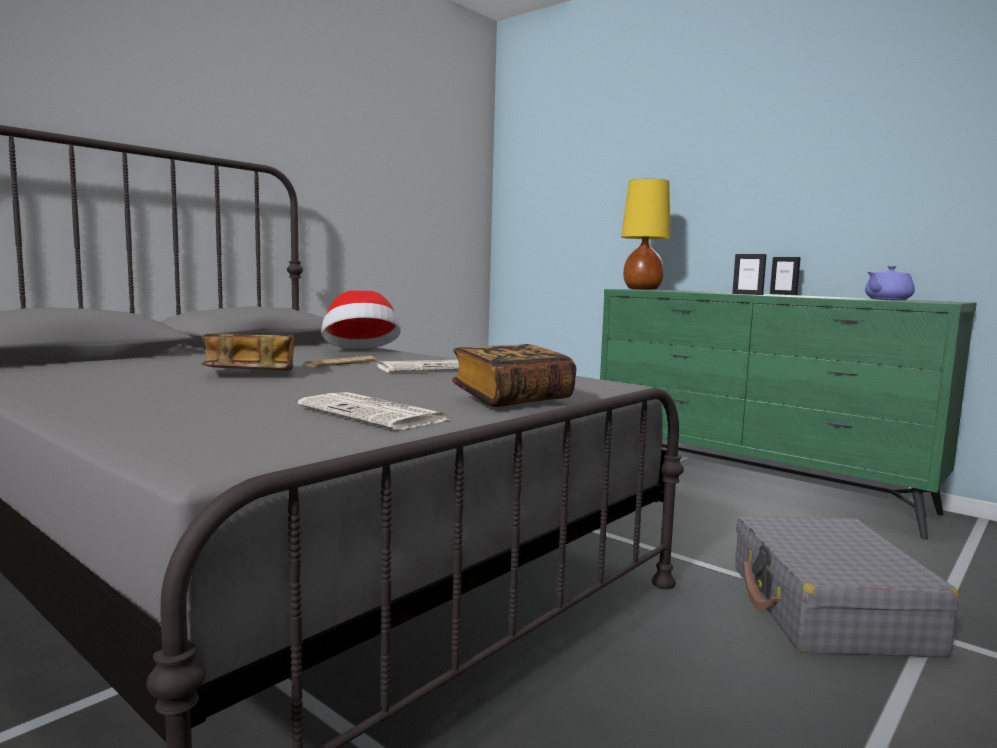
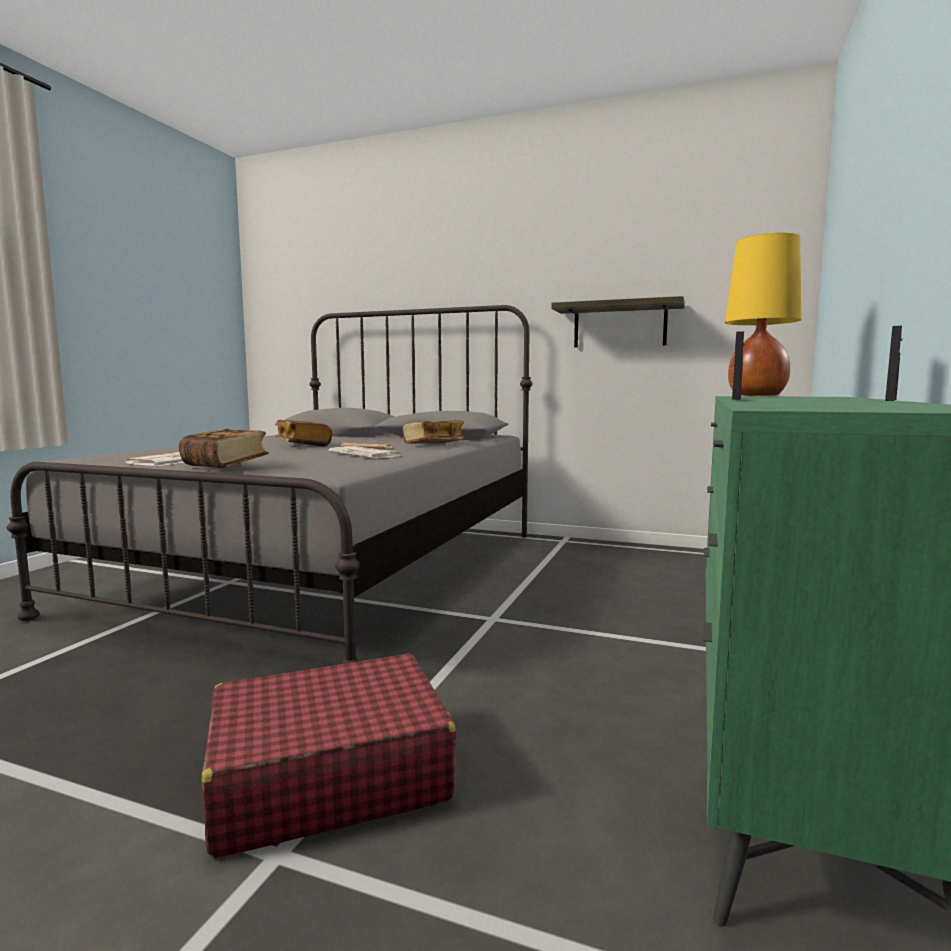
camera: 70 degrees right, 0 degrees up
(361, 352) = (433, 445): hat -> book
(371, 209) = (619, 325): none -> shelf
(828, 609) = (328, 775): grey suitcase -> red suitcase
(887, 299) = (793, 405): purple teapot -> none

